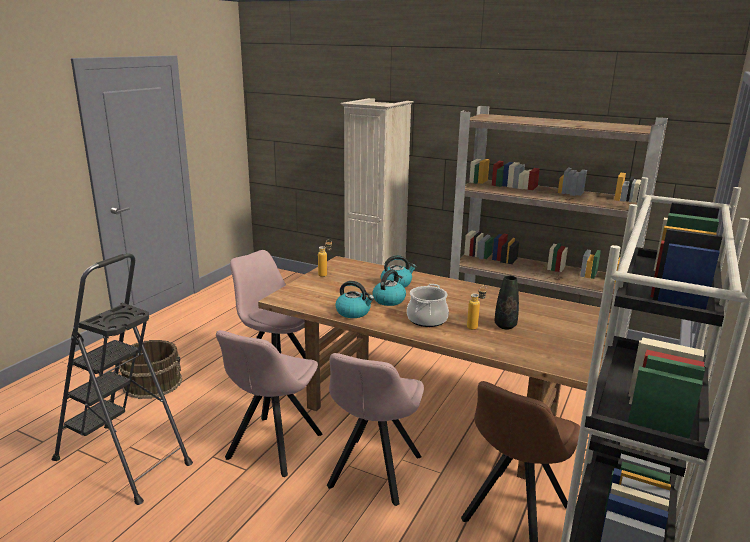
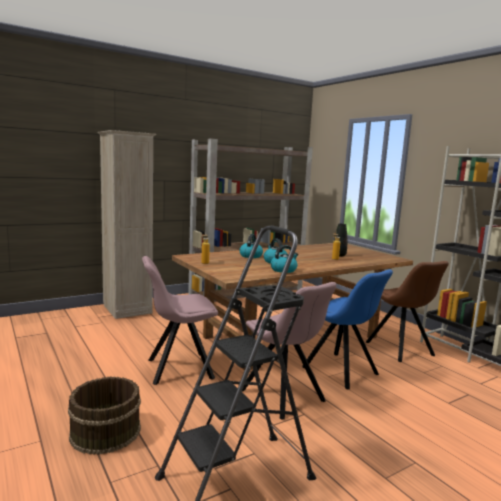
camera: 60 degrees left, 10 degrees down
(374, 471) = (341, 370): pink chair -> blue chair
(427, 319) = (314, 262): cooking pot -> none

